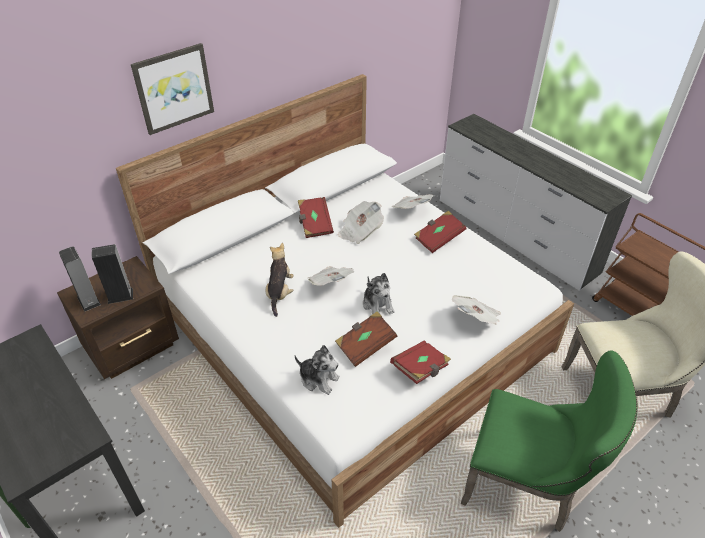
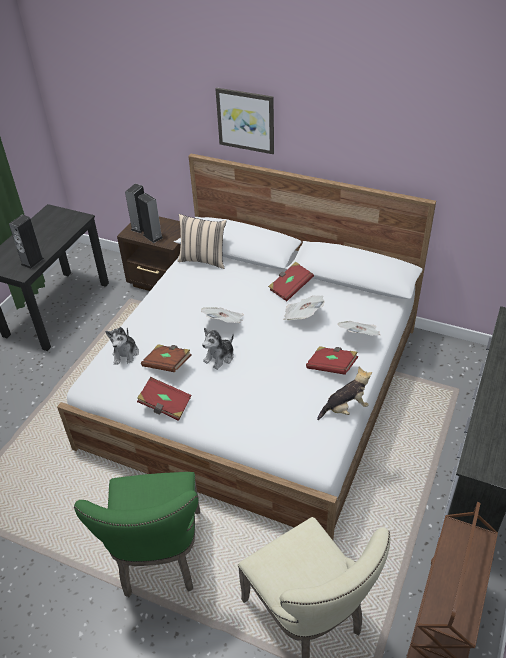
camera: 65 degrees right, 0 degrees up
(72, 418) = (32, 261): none -> speaker
(213, 266) = (203, 259): none -> beige pillow
(279, 293) = (198, 301): plush toy -> plush toy (345, 408)
(476, 318) = (242, 422): newspaper -> none

